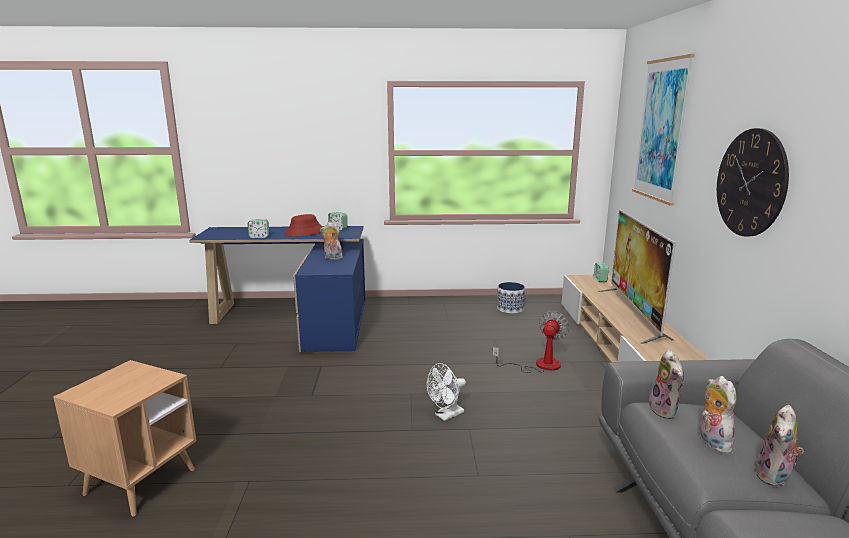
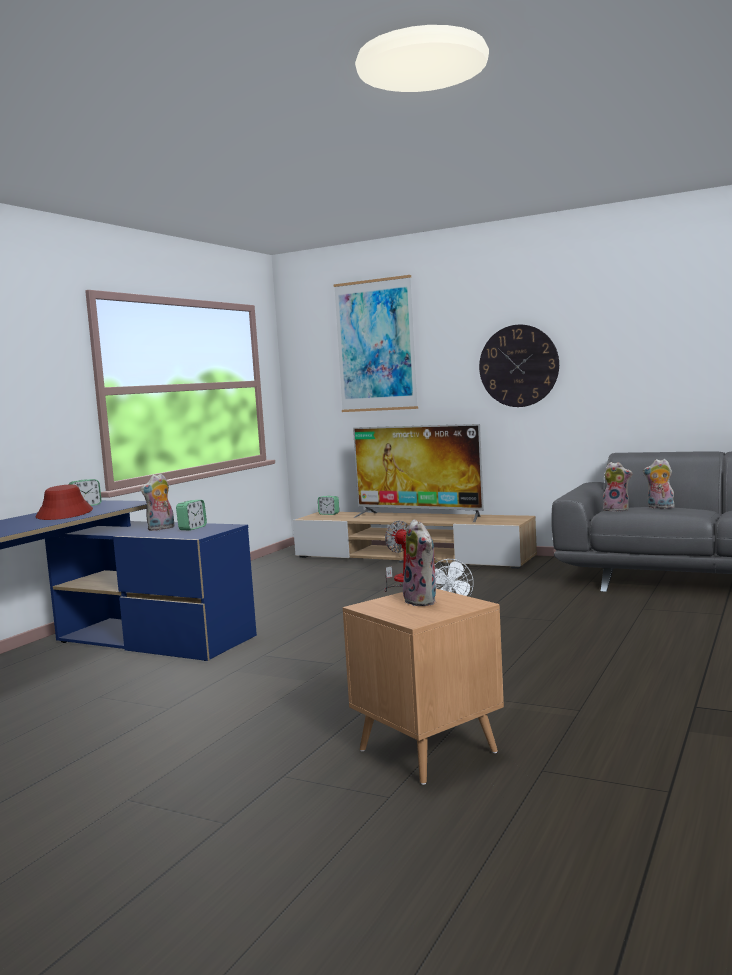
camera: 60 degrees left, 10 degrees down
(259, 237) = (30, 527): alarm clock -> alarm clock (192, 528)
(510, 309) = (266, 572): planter -> none
(774, 477) = (697, 508): plush toy -> plush toy (423, 601)

